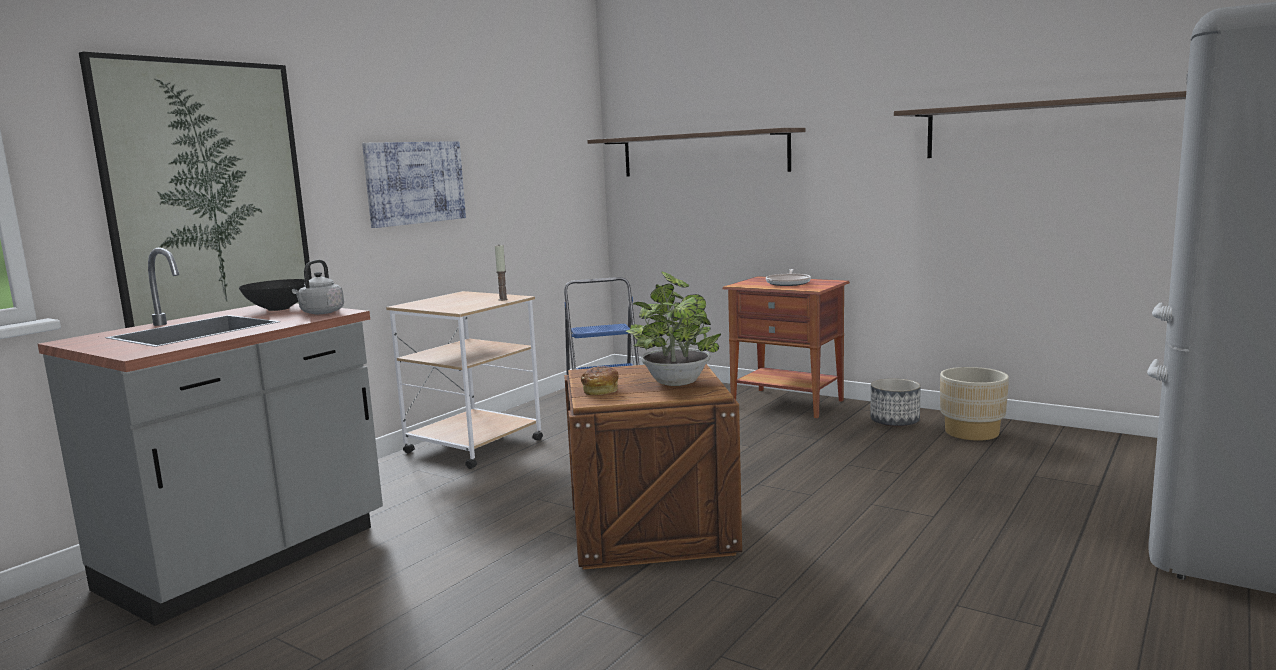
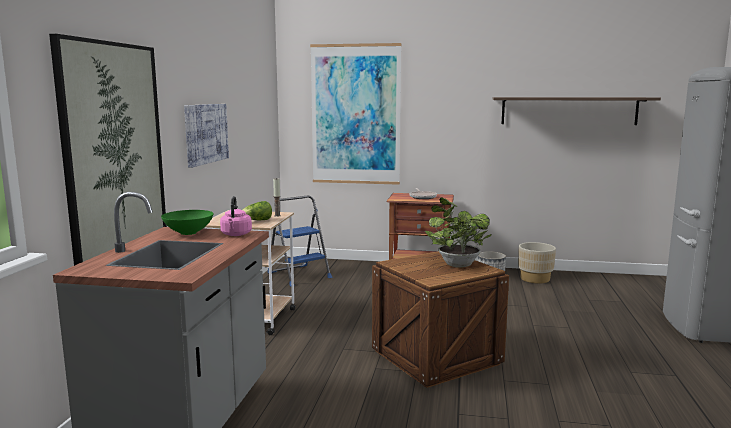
camera: 25 degrees left, 0 degrees up
(279, 308) = (188, 232): black bowl -> green bowl
(320, 313) = (236, 235): grey kettle -> pink kettle
(463, 305) = (257, 221): none -> lettuce
(601, 391) = (425, 274): bread -> none
(703, 154) = (355, 115): shelf -> picture

